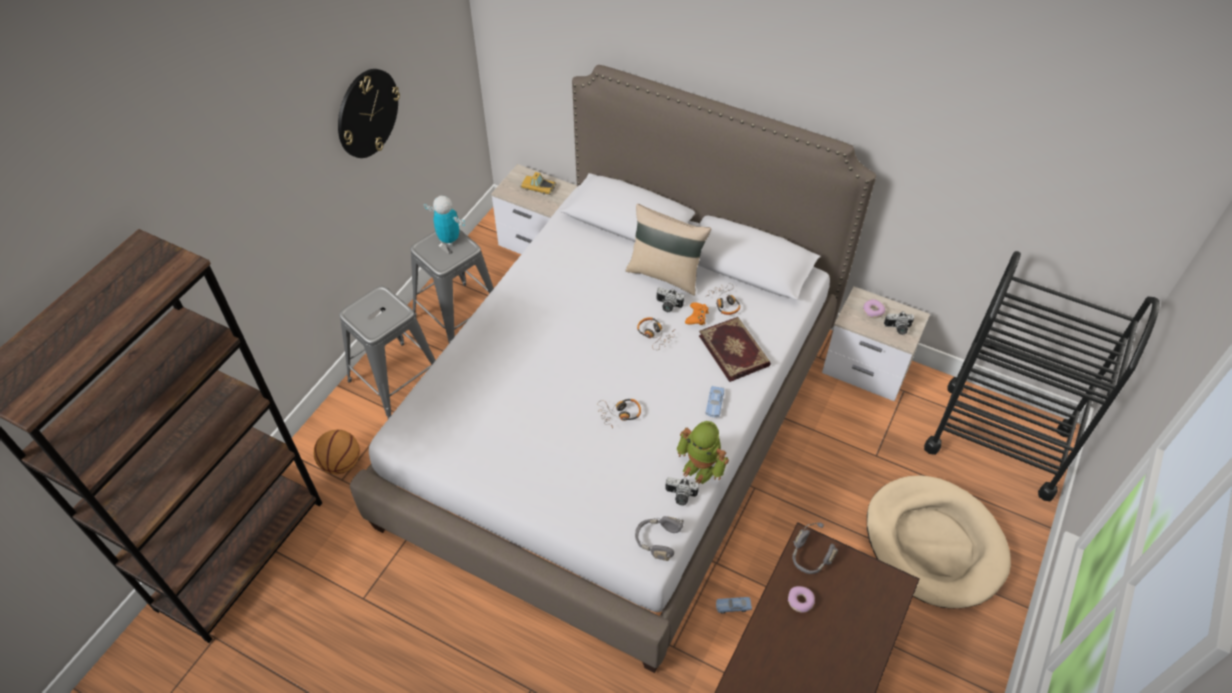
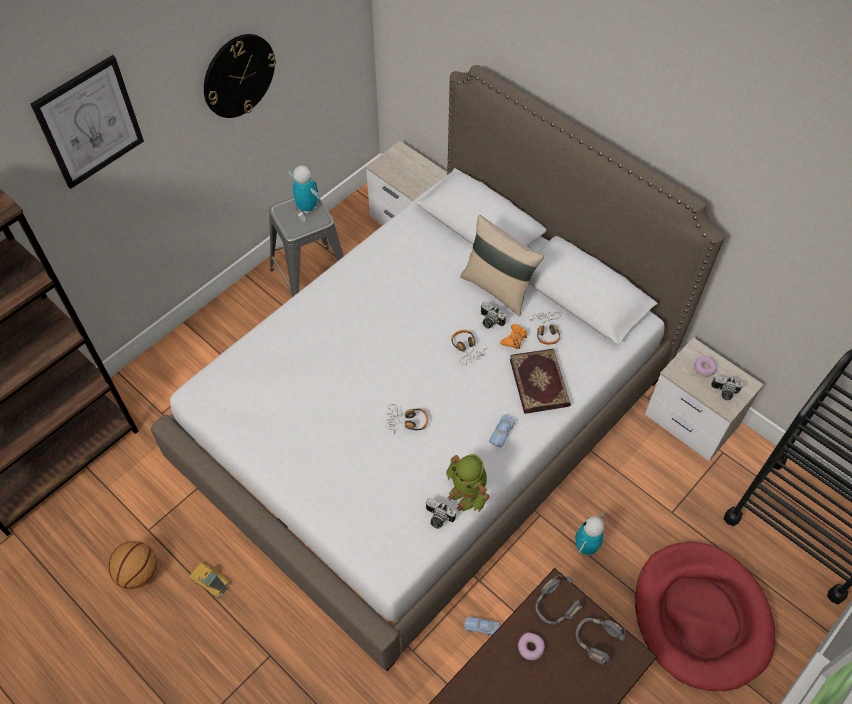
camera: 15 degrees right, 5 degrees up
(239, 175) = (89, 122): none -> picture
(341, 463) = (165, 397): basketball -> basketball (138, 573)
(396, 381) = (237, 329): grey stool -> none
(538, 186) = (412, 168): toy car -> toy car (210, 580)
(657, 541) = (401, 557): grey headphones -> grey headphones (596, 640)
(807, 506) = (586, 547): none -> toy robot
(934, 543) = (701, 617): beige dog bed -> red dog bed

